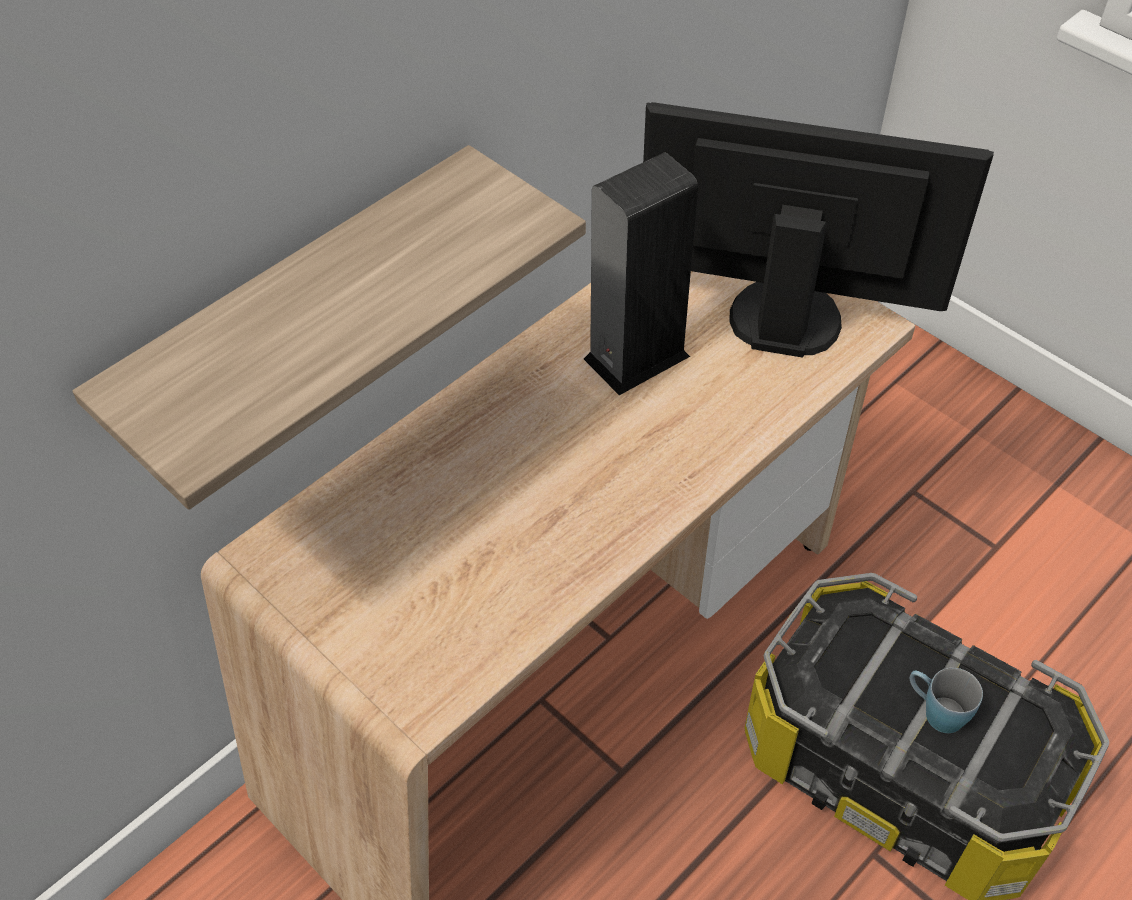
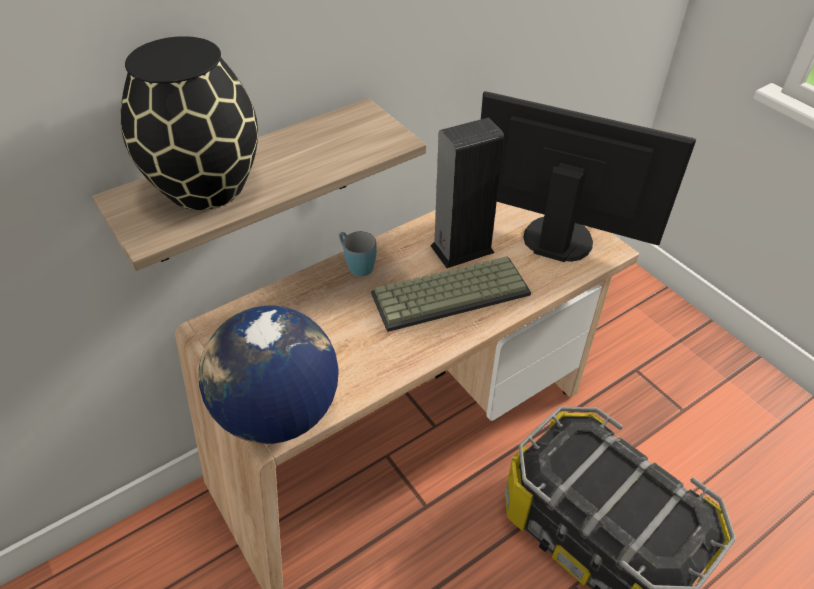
camera: 10 degrees right, 5 degrees down
(259, 349) = (207, 187): none -> black vase
(412, 681) = (277, 413): none -> globe
(636, 436) = (451, 292): none -> keyboard
(935, 711) = (622, 499): blue mug -> blue mug (356, 265)

